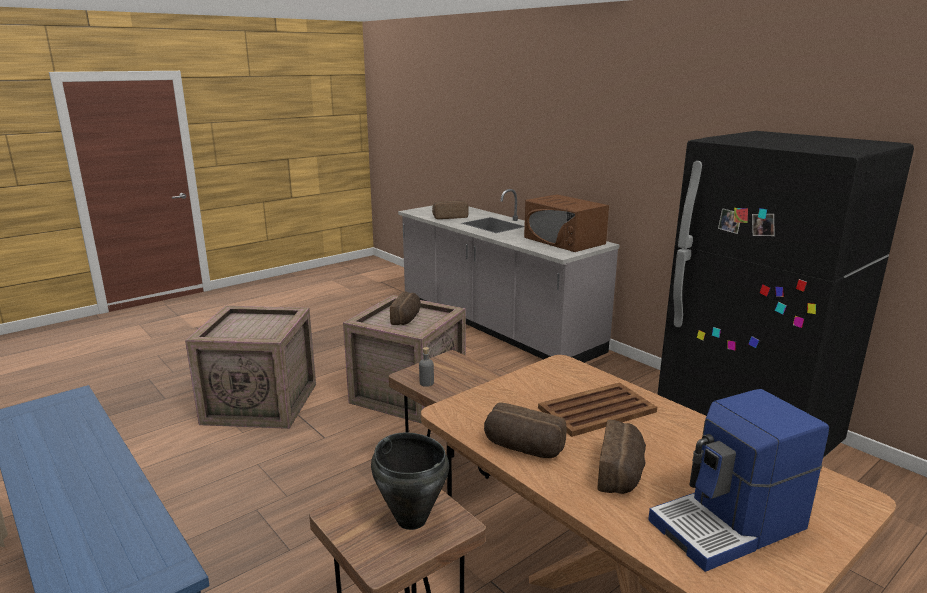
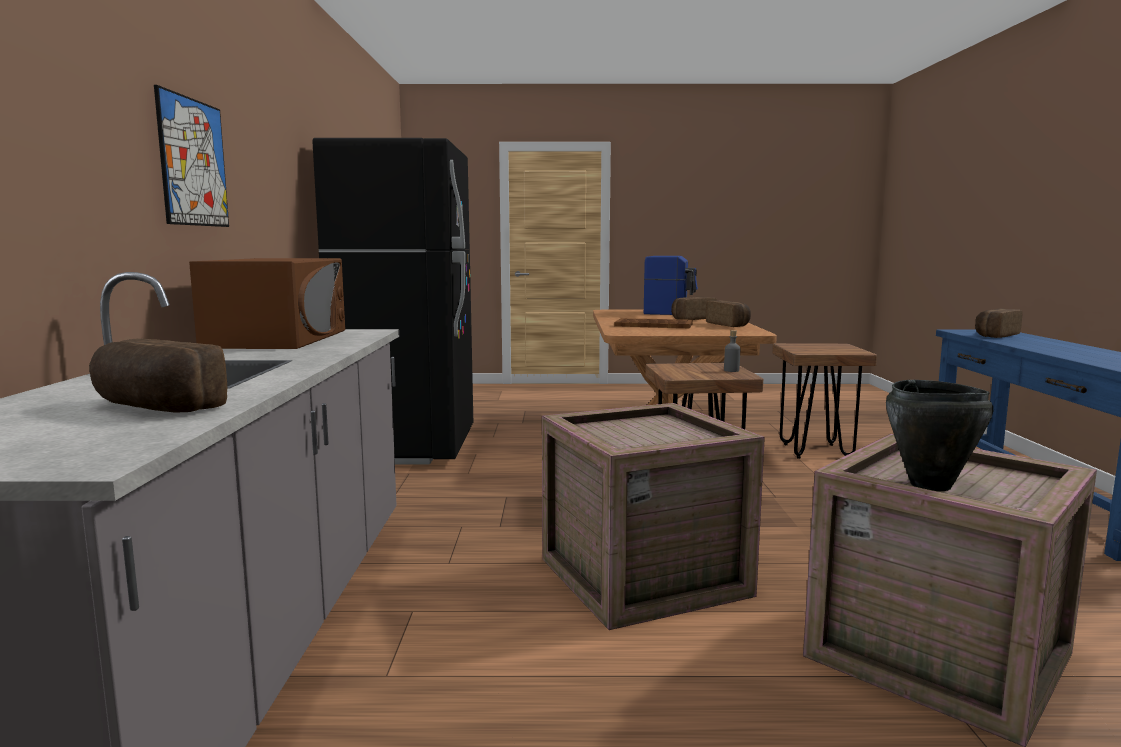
camera: 140 degrees left, 10 degrees down
(407, 318) = (643, 433): bread -> bread (994, 335)
(412, 519) = (812, 347): black cooking pot -> black cooking pot (930, 485)
(596, 152) = (193, 162): none -> picture

